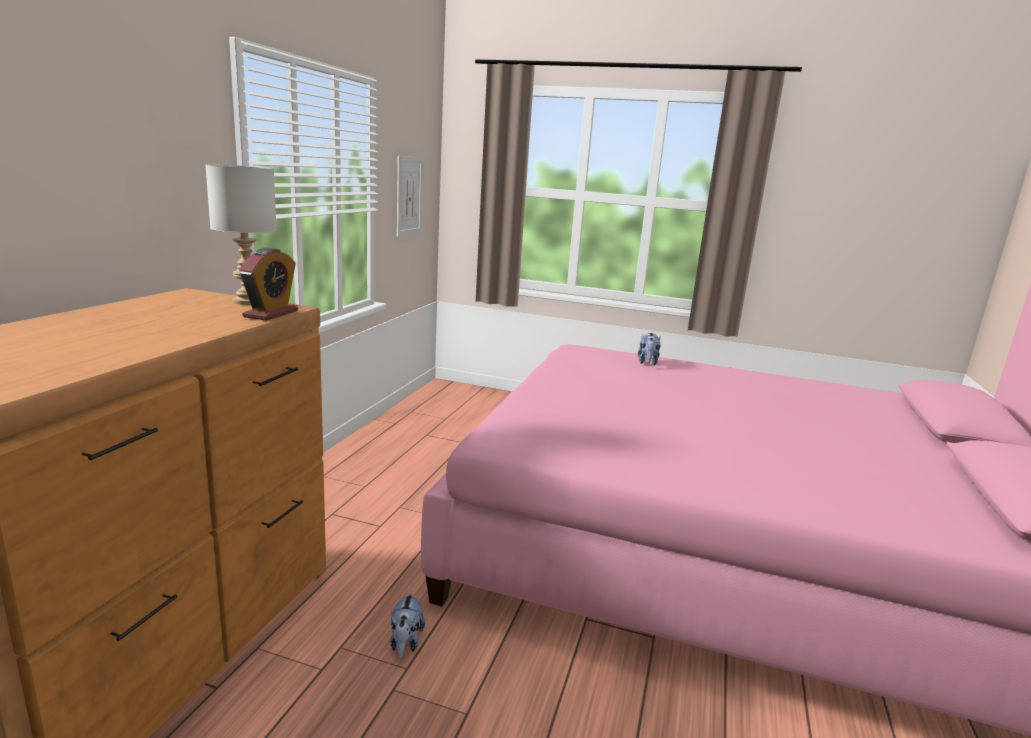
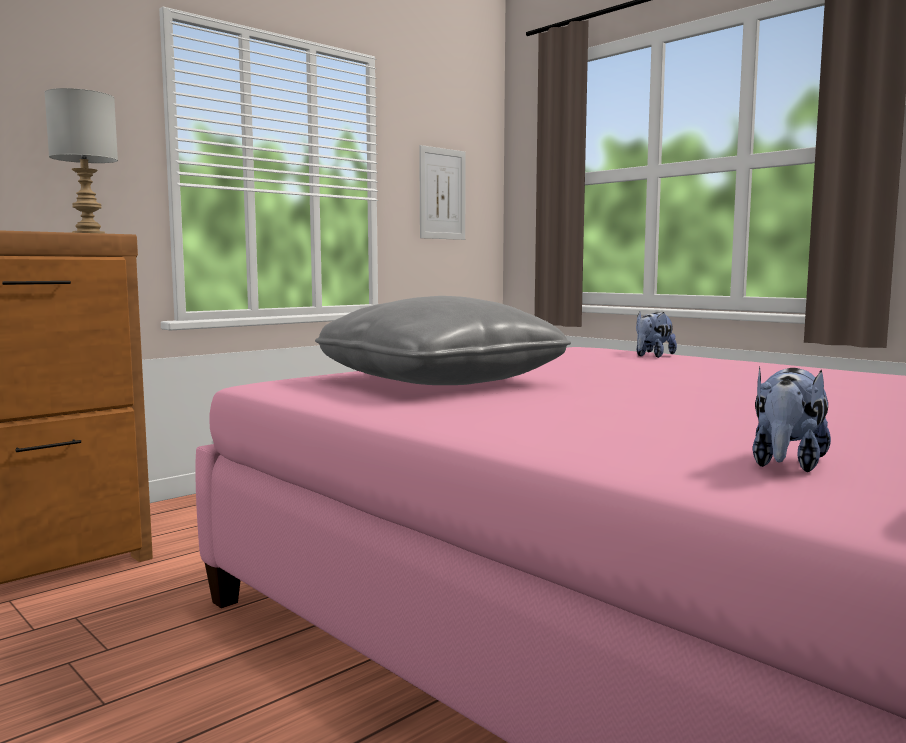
camera: 30 degrees right, 10 degrees down
(270, 314) = (72, 232): alarm clock -> none
(405, 643) = (138, 629): plush toy -> plush toy (786, 464)
(599, 423) = (440, 381): none -> grey pillow

